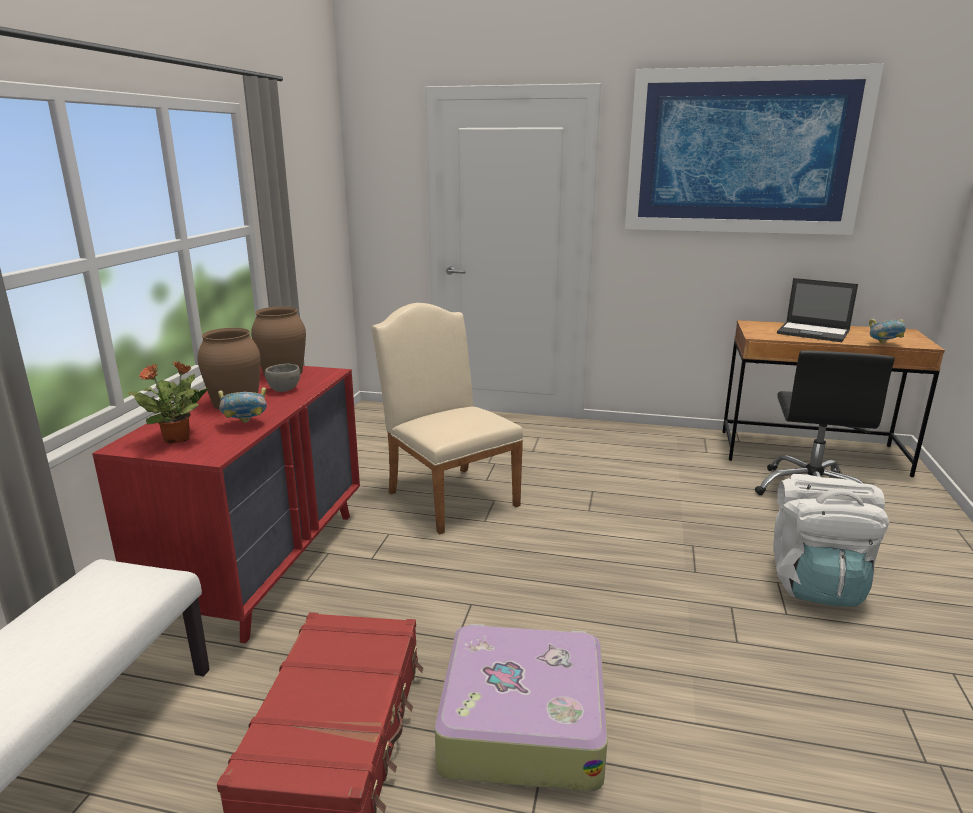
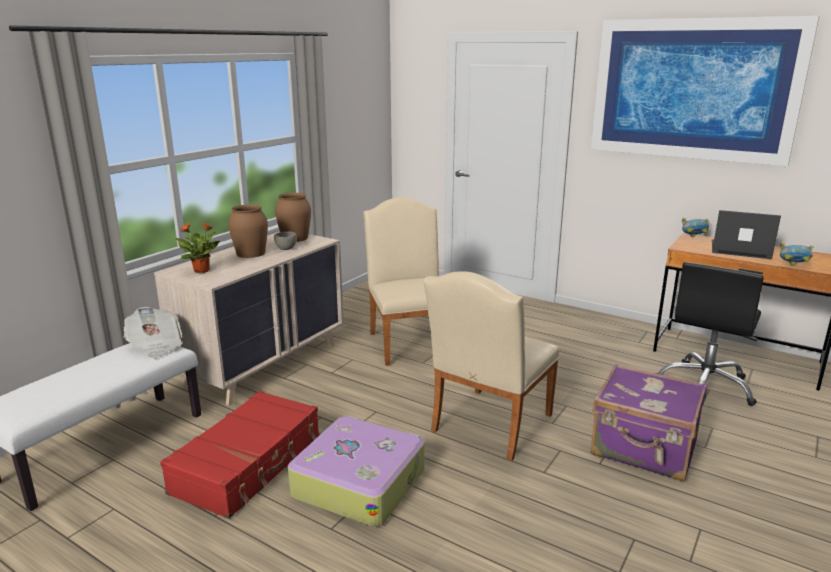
camera: 20 degrees right, 0 degrees up
(126, 576) = (155, 346): none -> newspaper
(246, 424) = (245, 267): bowl -> bowl (693, 238)
(264, 564) = (264, 363): red dresser -> beige dresser
(626, 593) = (488, 426): none -> beige chair
(814, 332) = (739, 250): laptop -> laptop turned 150 degrees clockwise
(816, 583) = (644, 449): white backpack -> purple suitcase

